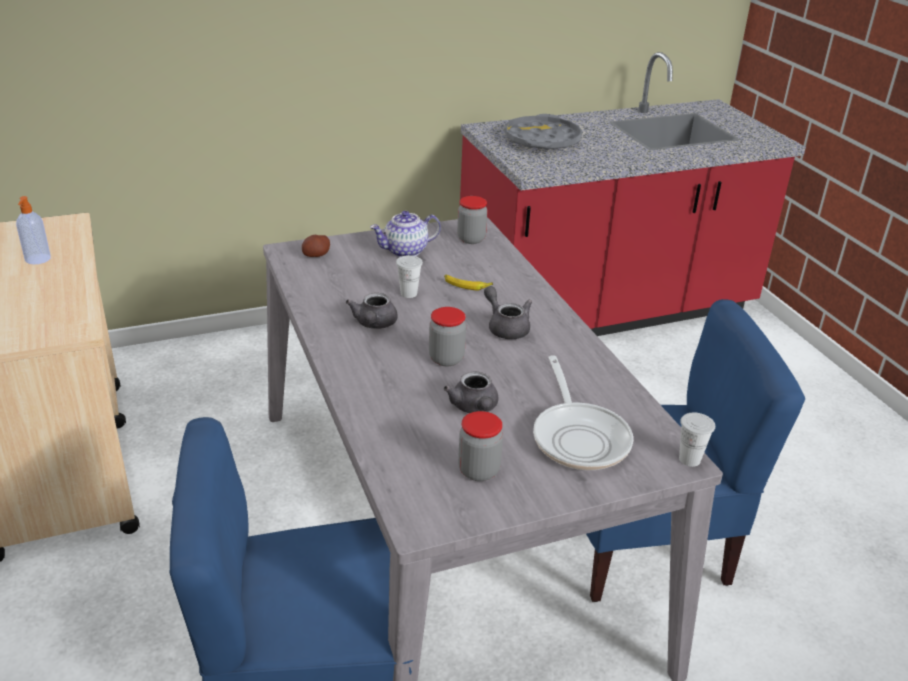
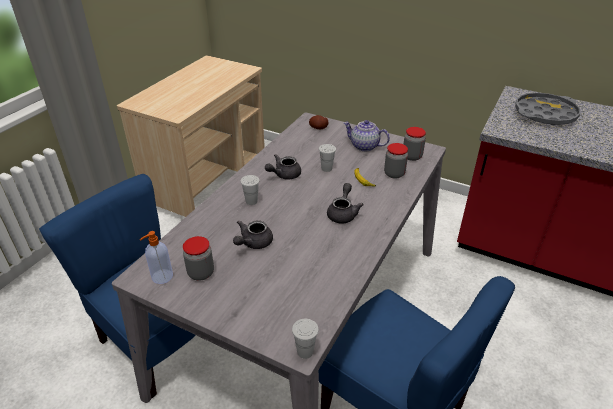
camera: 50 degrees right, 5 degrees up
(37, 259) = (212, 80): soap dispenser -> soap dispenser (161, 277)
(391, 371) = (251, 201): none -> white cup
(446, 359) = (285, 211): jar -> jar (394, 174)
(579, 437) = (272, 293): frying pan -> none

